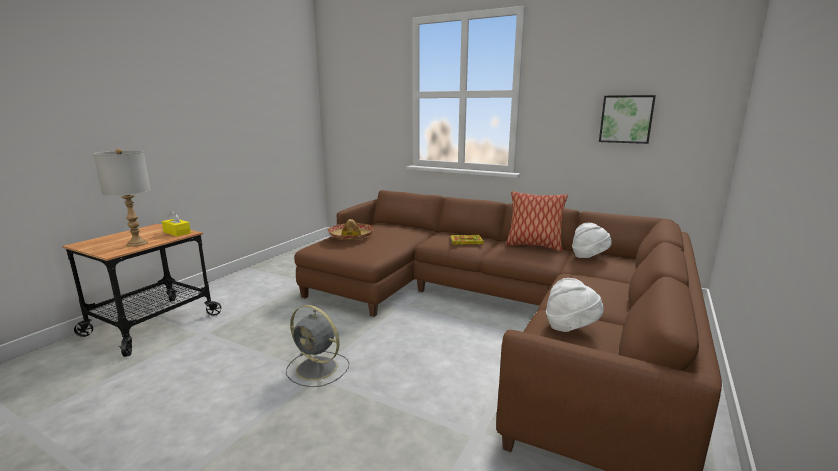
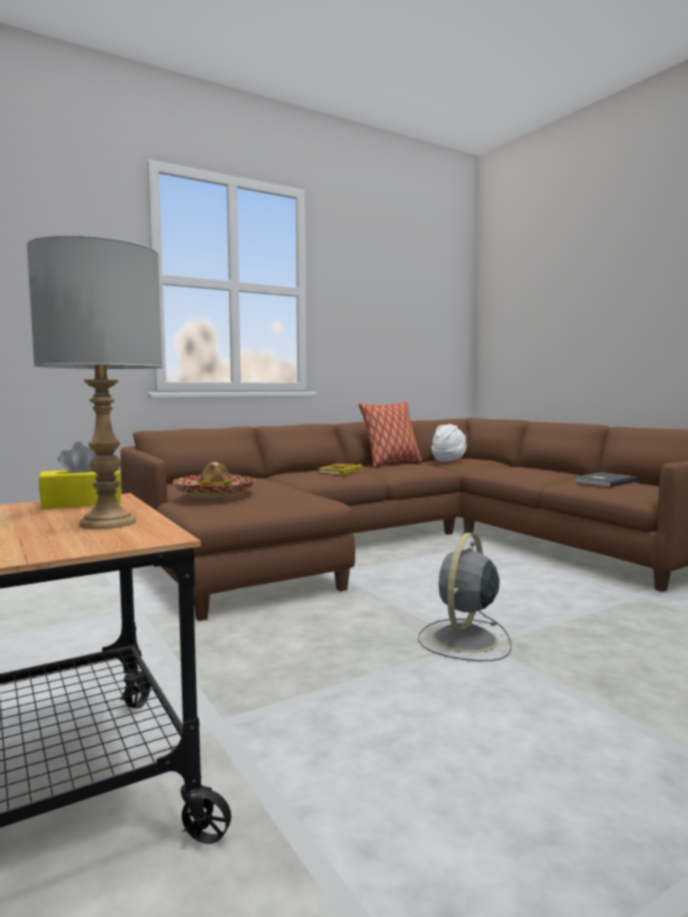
camera: 60 degrees left, 10 degrees down
(318, 369) = (464, 640): grey fan -> grey fan turned 150 degrees clockwise
(571, 328) = (602, 482): white hat -> grey book
(626, 119) = (404, 328): picture -> none

